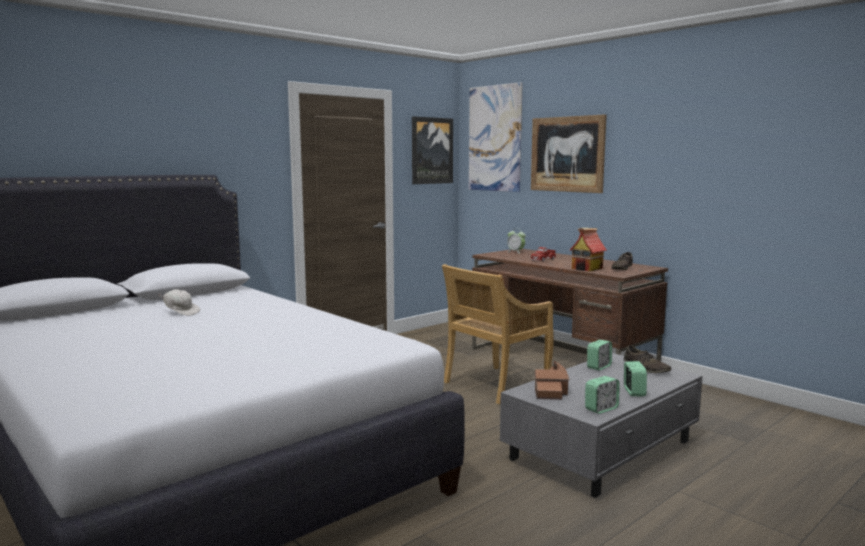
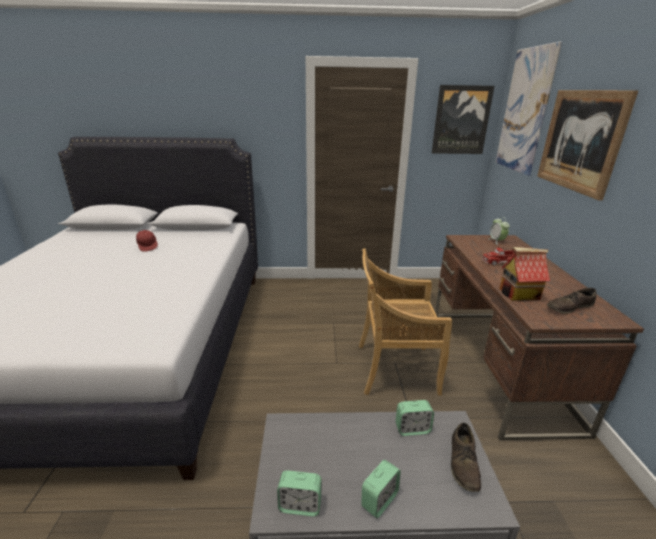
camera: 40 degrees right, 15 degrees up
(181, 312) = (148, 246): white cap -> red cap
(551, 391) = (304, 441): toy house -> none

